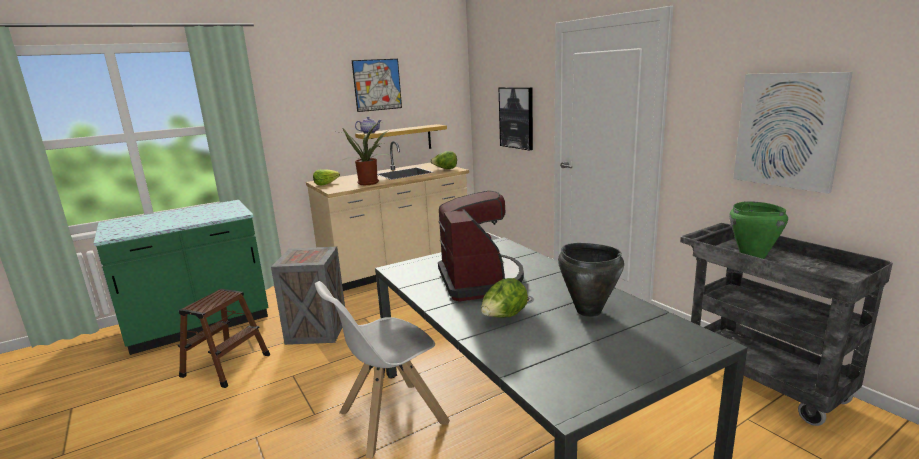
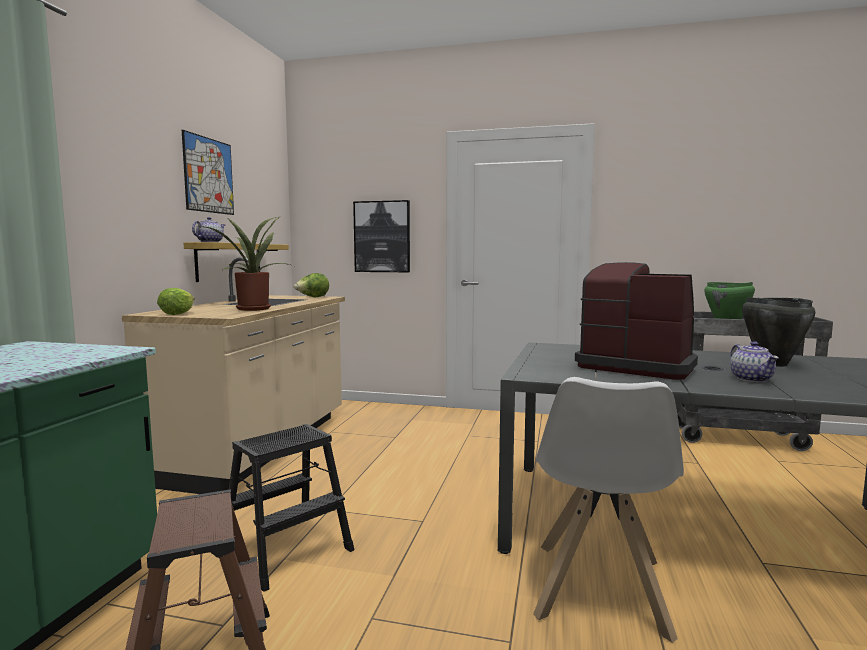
camera: 45 degrees left, 10 degrees down
(318, 330) = (287, 548): crate -> black step ladder
(504, 317) = (752, 379): lettuce -> teapot
(788, 130) = (711, 226): picture -> none

